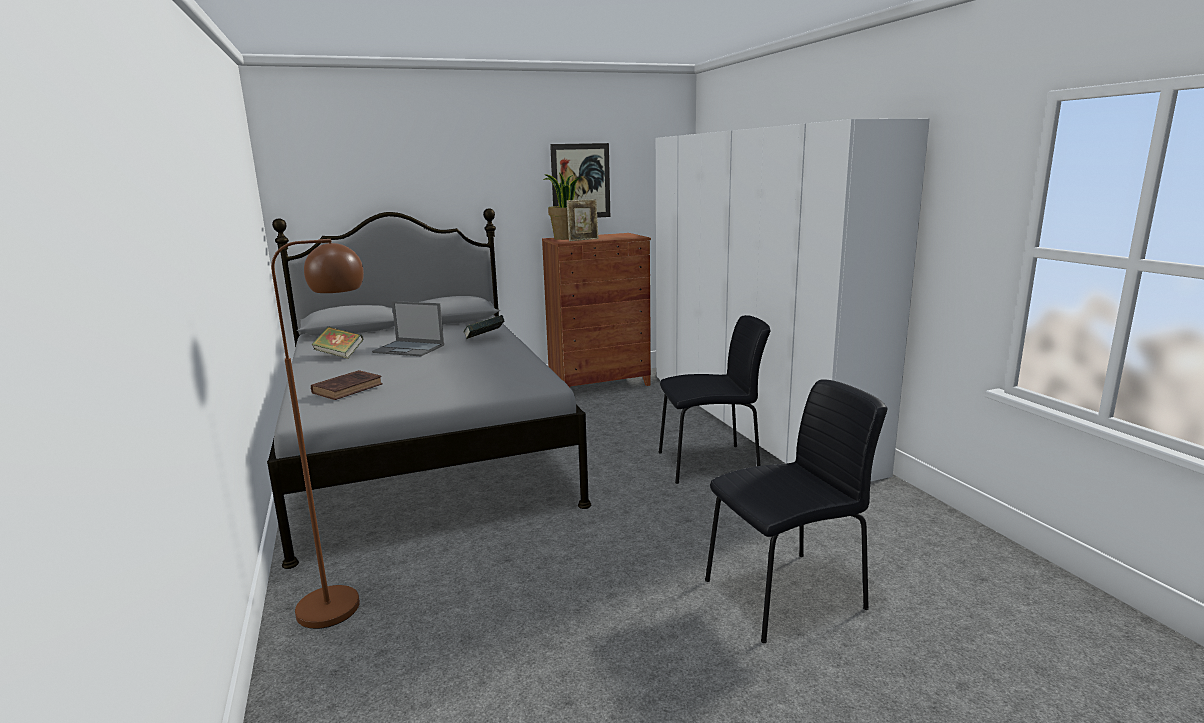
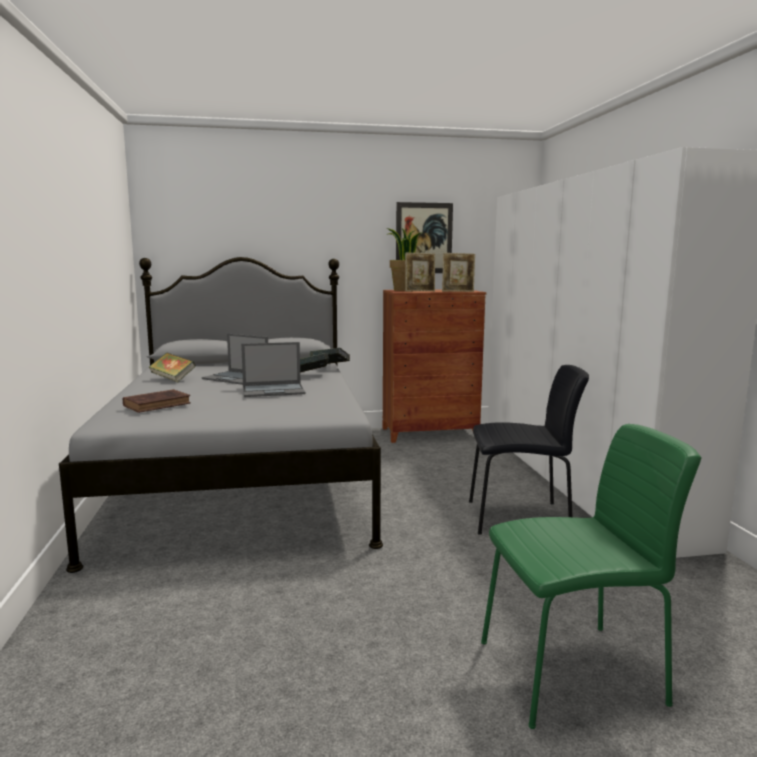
camera: 10 degrees right, 5 degrees down
(348, 604) = (107, 616): brown floor lamp -> none
(459, 361) = (274, 390): none -> laptop
(500, 327) = (330, 367): none -> book
(622, 238) = (458, 291): none -> picture frame
(789, 593) = (576, 671): black chair -> green chair

